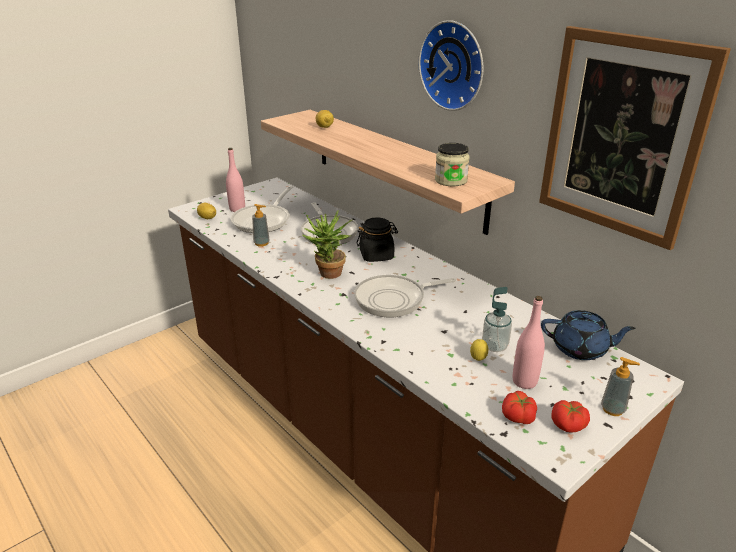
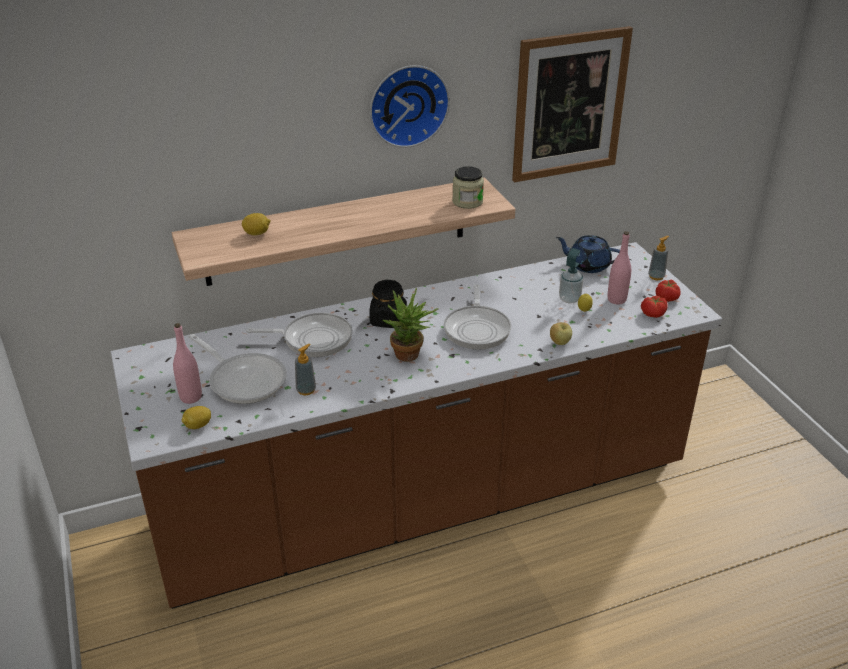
camera: 70 degrees left, 5 degrees up
(403, 352) = (560, 343): none -> apple
(580, 349) = (588, 265): blue teapot -> blue teapot turned 105 degrees counterclockwise

